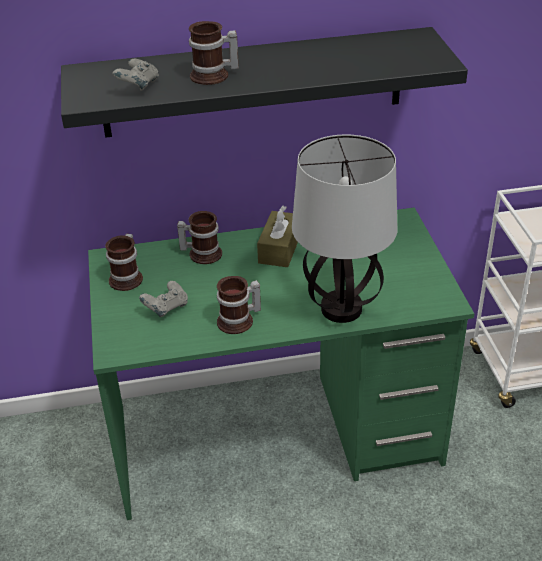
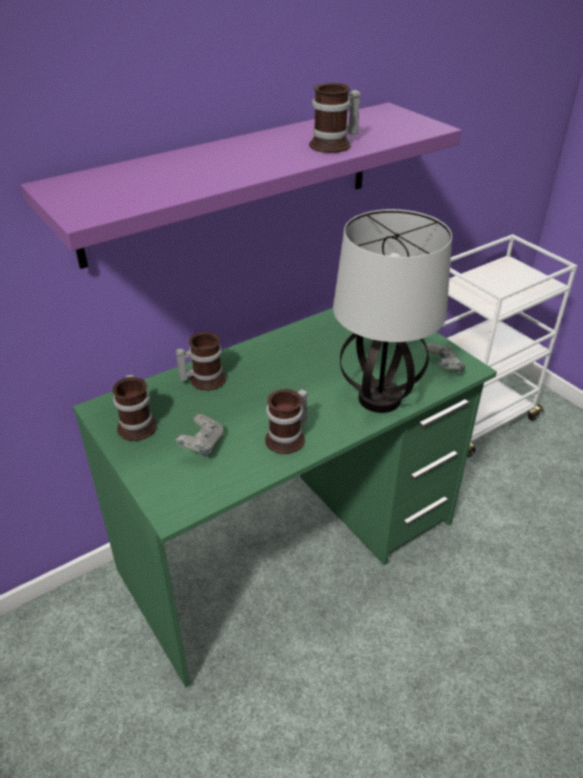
camera: 25 degrees left, 0 degrees up
(138, 87) = (140, 190): grey game controller -> grey game controller (442, 368)
(213, 76) = (218, 169): mug -> mug (334, 145)
(253, 83) = (232, 182): black shelf -> purple shelf
(279, 248) = (279, 356): brown tissue box -> none

